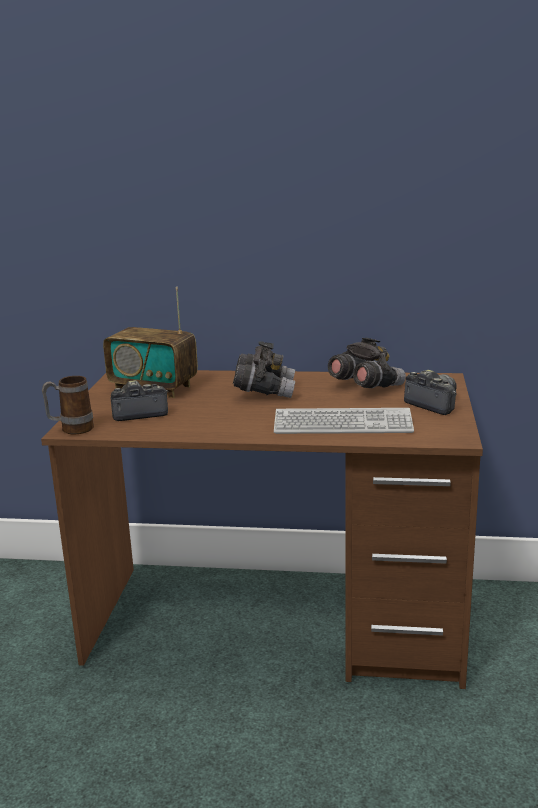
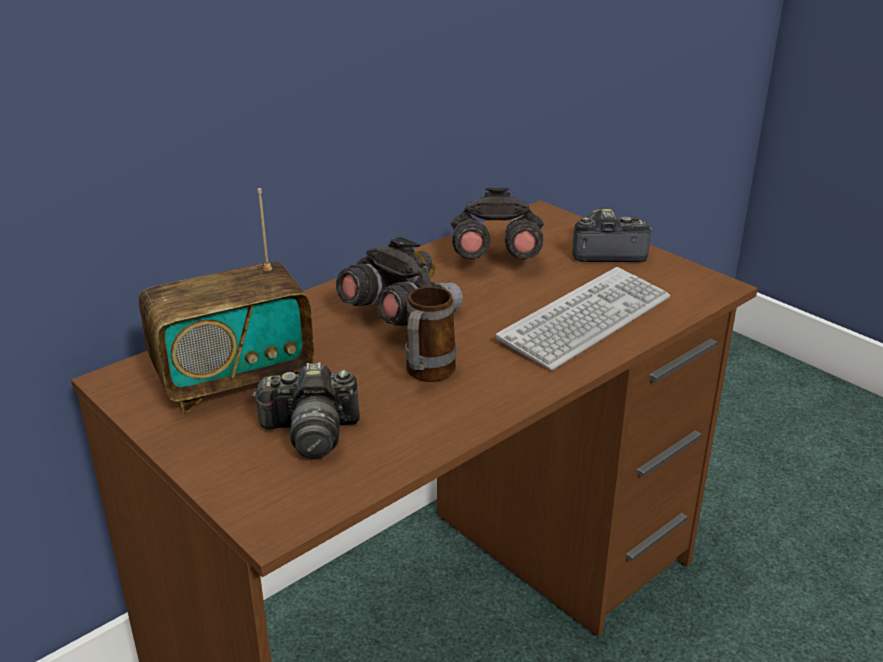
camera: 50 degrees left, 10 degrees up
(71, 430) = (277, 520): mug -> mug (426, 375)
(138, 413) = (311, 432): camera -> camera turned 120 degrees counterclockwise

